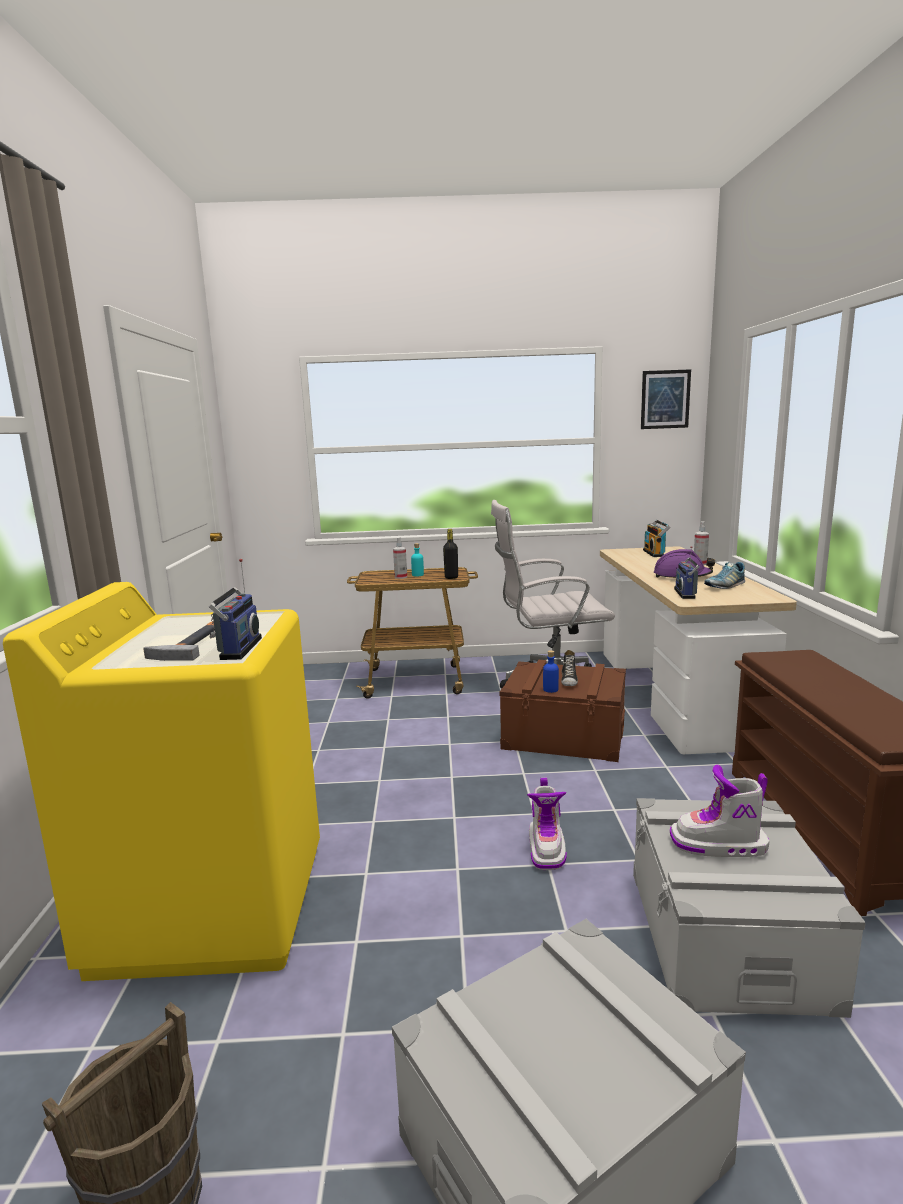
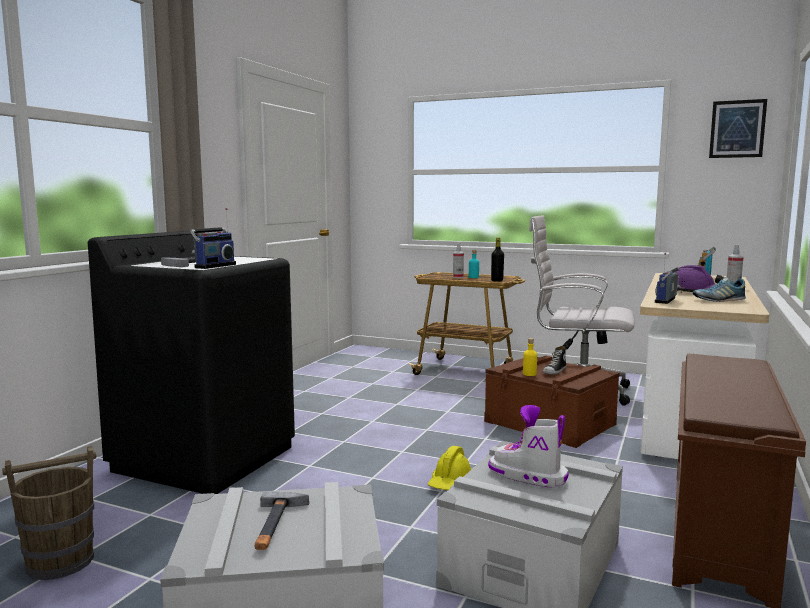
camera: 25 degrees right, 5 degrees down
(213, 905) = (205, 458): yellow washing machine -> black washing machine
(547, 848) = (450, 483): boot -> yellow hard hat
(550, 689) = (529, 374): blue bottle -> yellow bottle
(560, 1041) = (276, 524): none -> hammer

